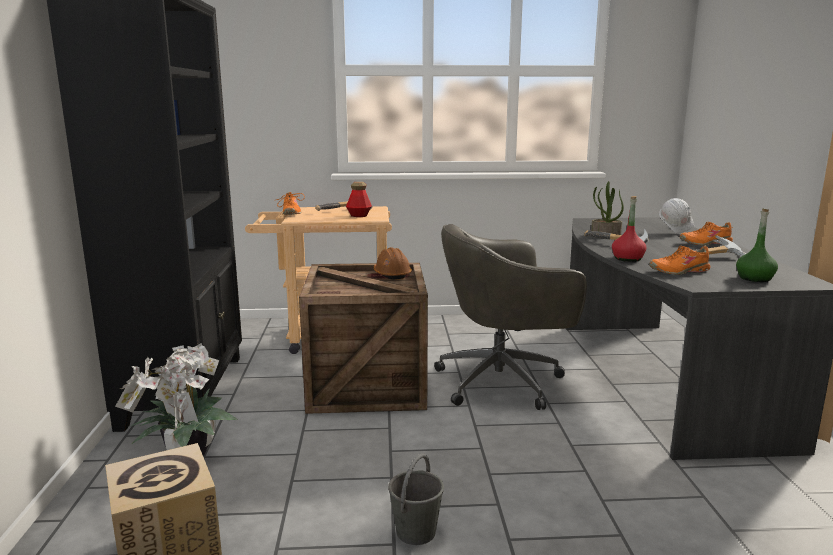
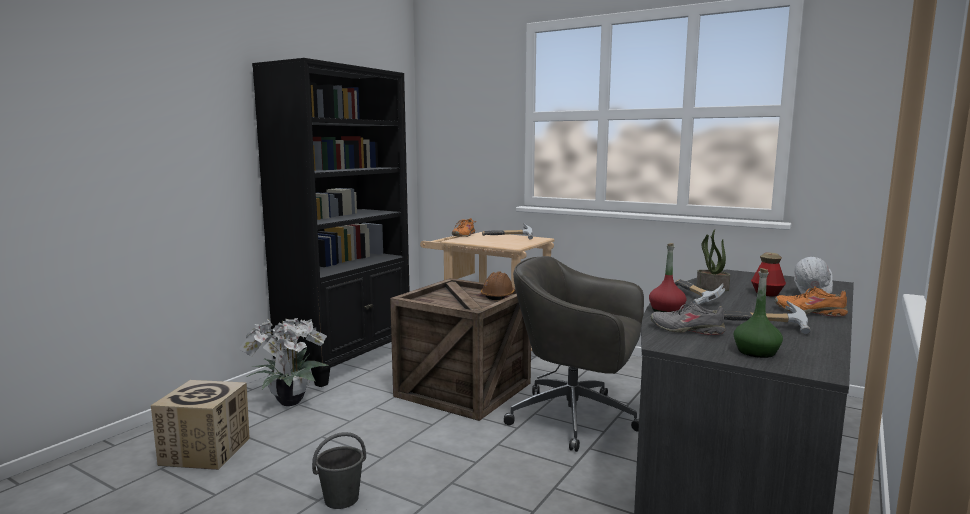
camera: 35 degrees right, 5 degrees down
(359, 216) = (507, 243): bottle -> bottle (767, 294)
(679, 271) = (687, 330): orange shoe -> grey shoe

